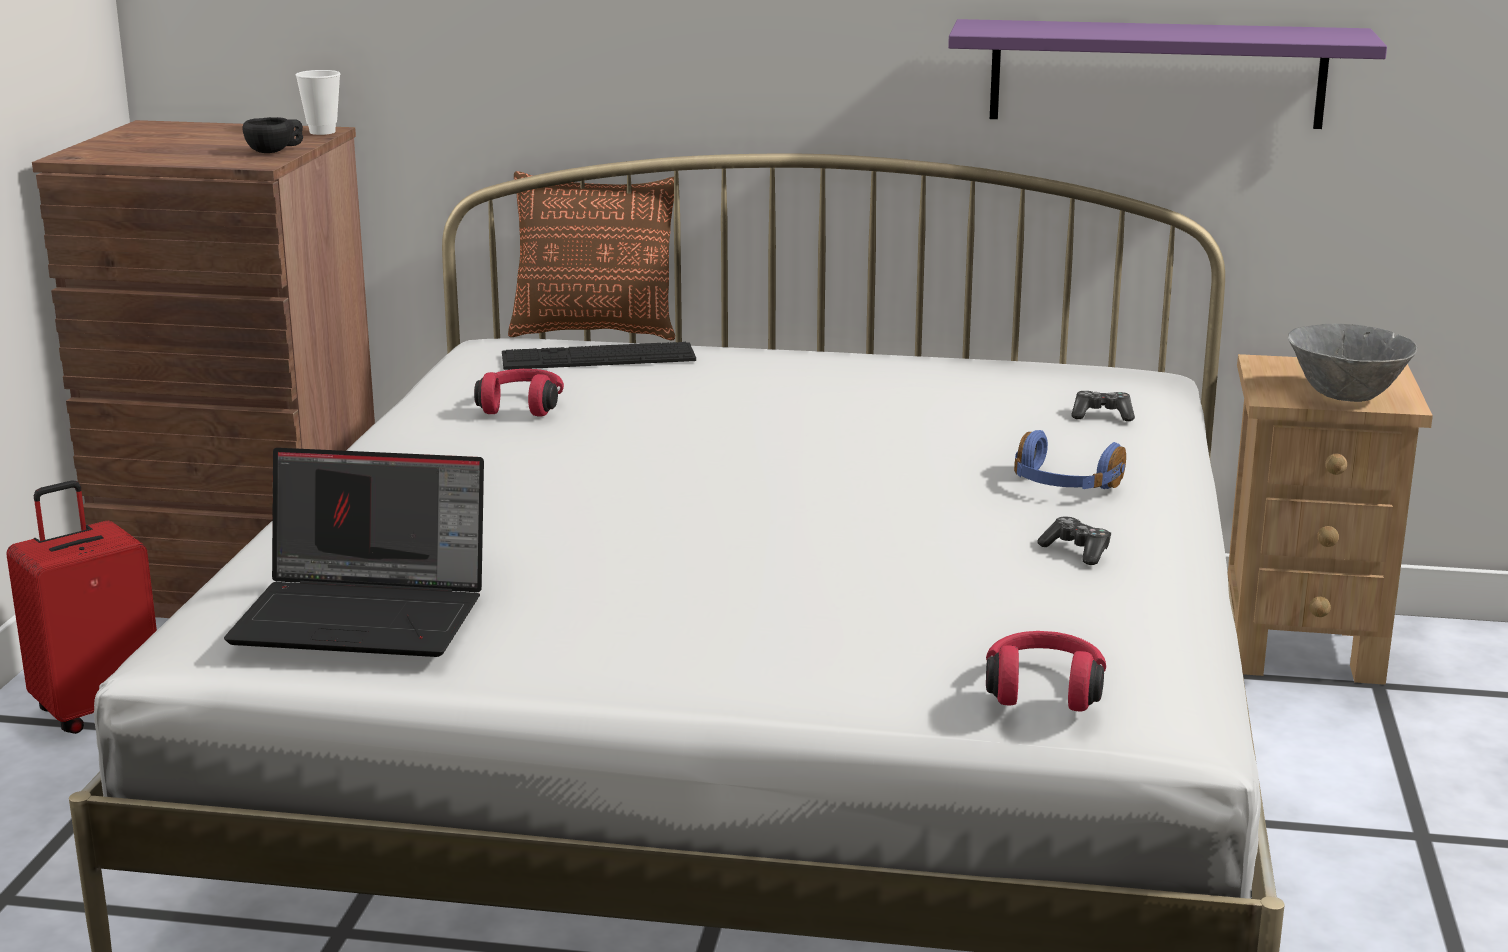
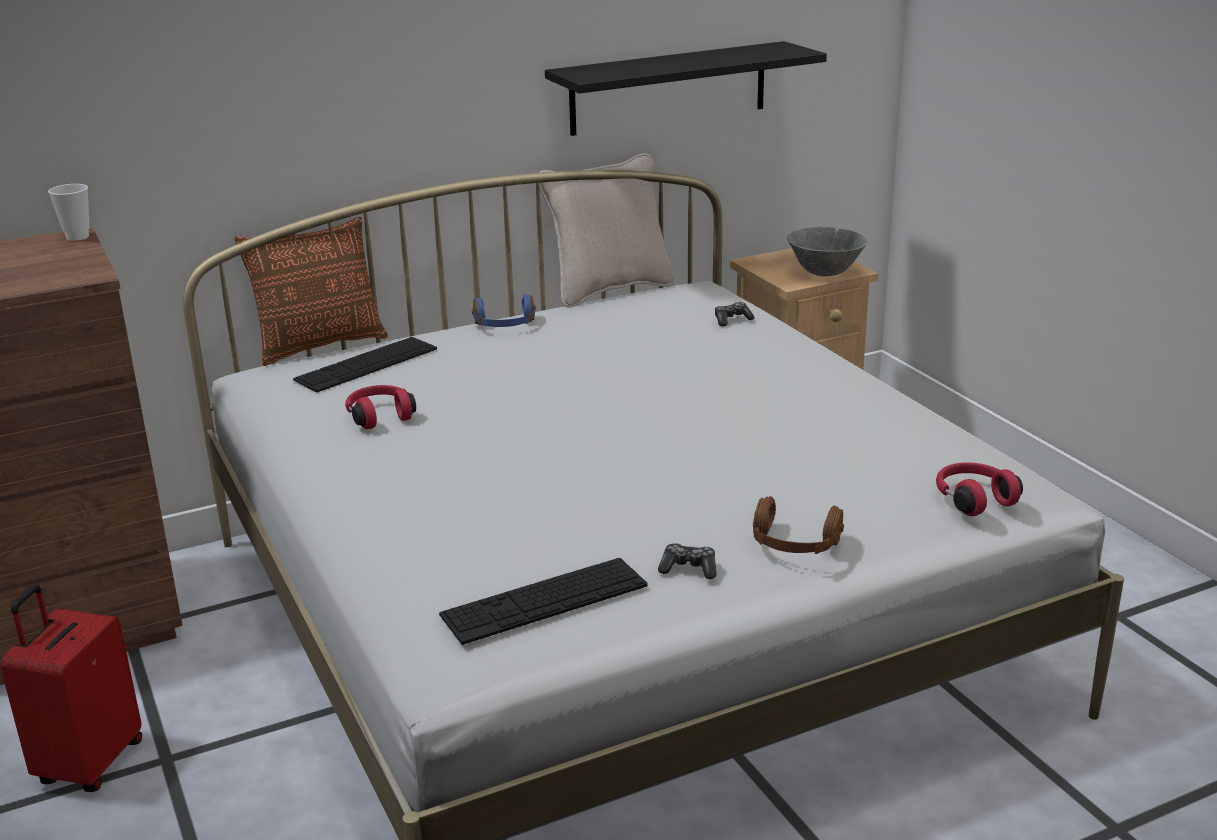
camera: 35 degrees left, 5 degrees up
(276, 151) = (80, 262): black cup -> none
(366, 614) = (544, 600): laptop -> keyboard
(719, 656) = (794, 544): none -> brown headphones
(1016, 351) = (609, 289): none -> beige pillow
(1064, 485) = (787, 371): blue headphones -> blue headphones (505, 325)
(1077, 551) = (858, 410): game controller -> game controller (689, 568)
(1157, 73) = (669, 88): purple shelf -> black shelf

